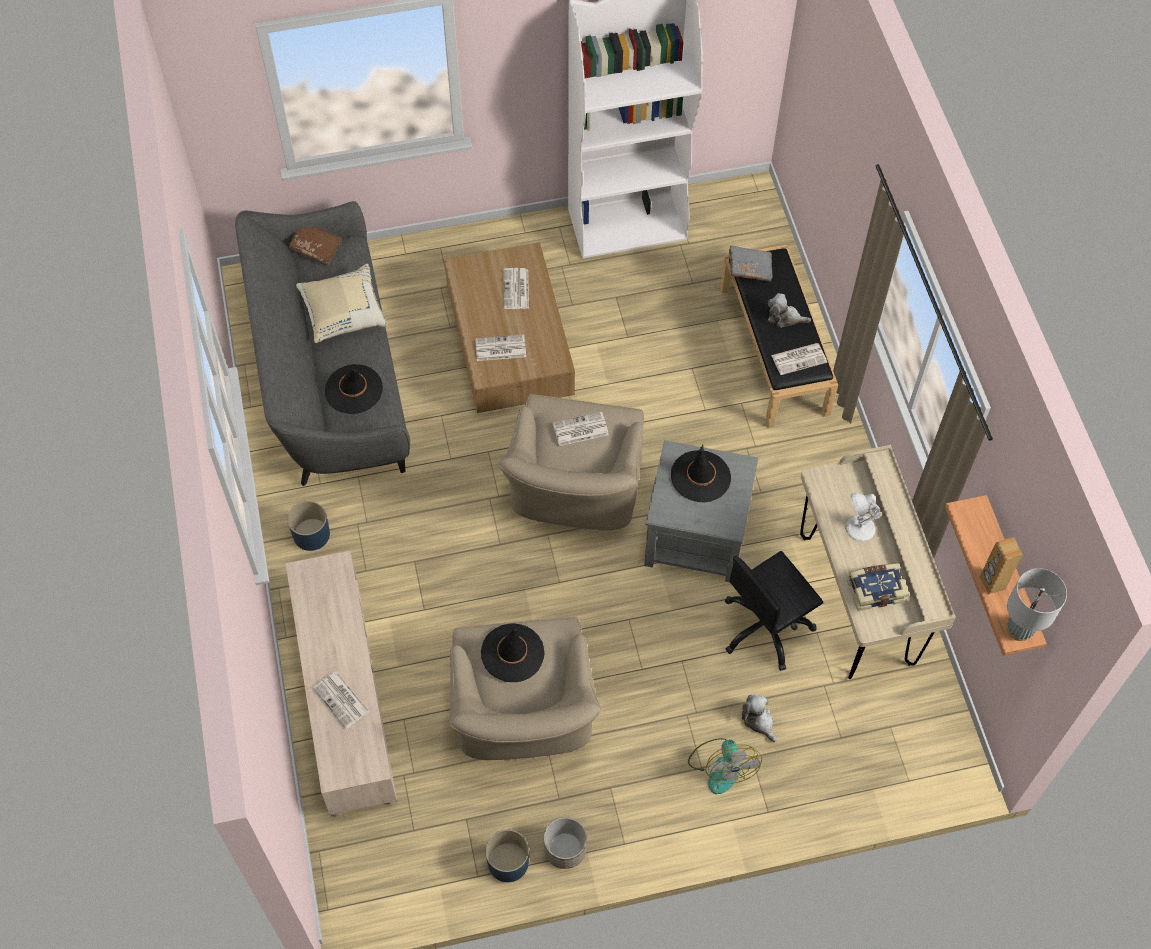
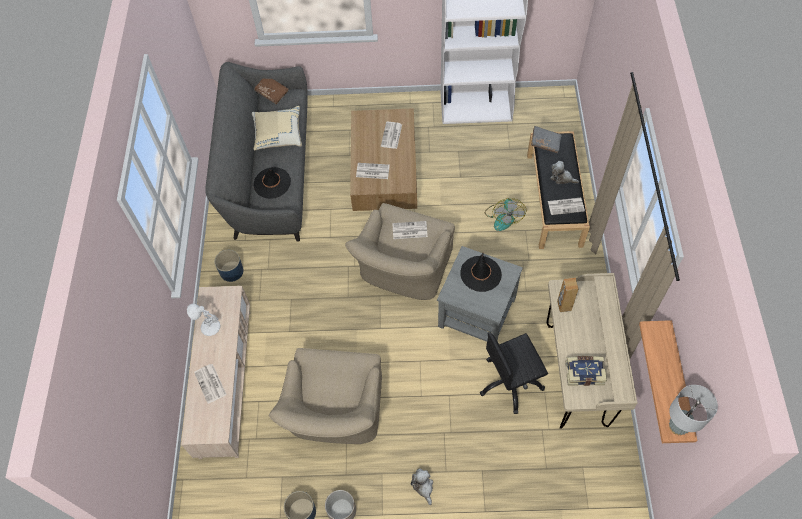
camera: 15 degrees right, 0 degrees up
(512, 653) = (330, 372): black hat -> none
(721, 766) = (460, 473): fan -> fan (503, 217)
(758, 720) = (492, 446): plush toy -> plush toy (423, 487)
(858, 528) = (580, 327): white table lamp -> white table lamp (209, 327)
(992, 583) = (663, 386): brown speaker -> brown speaker (563, 306)

